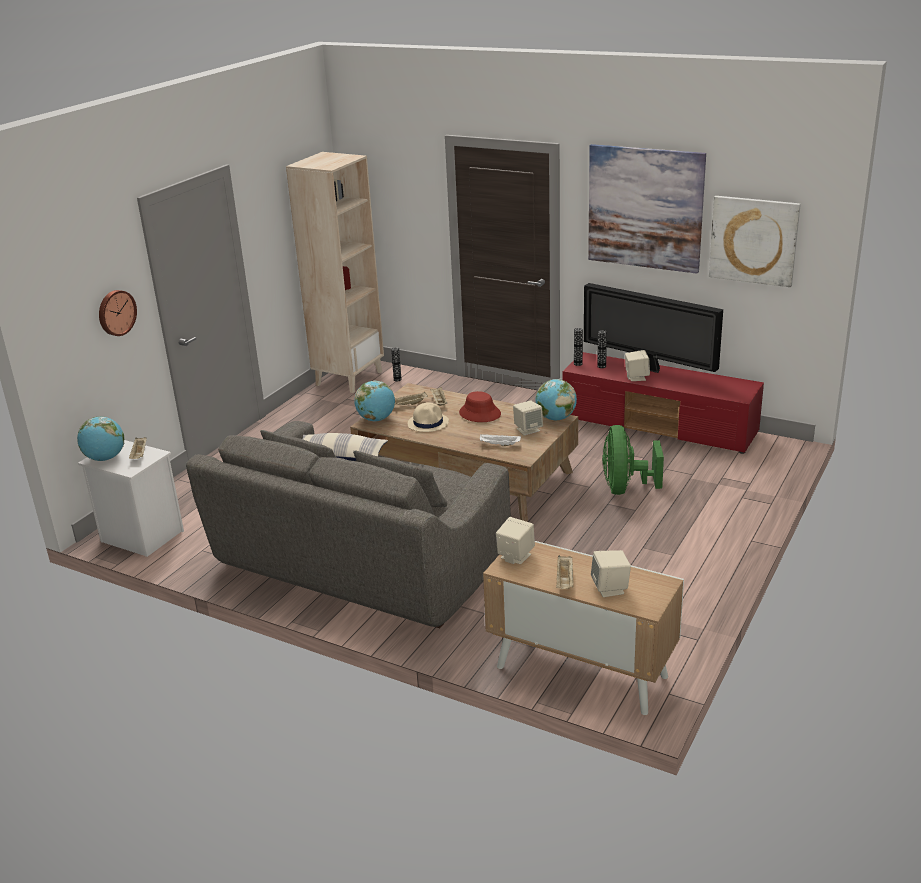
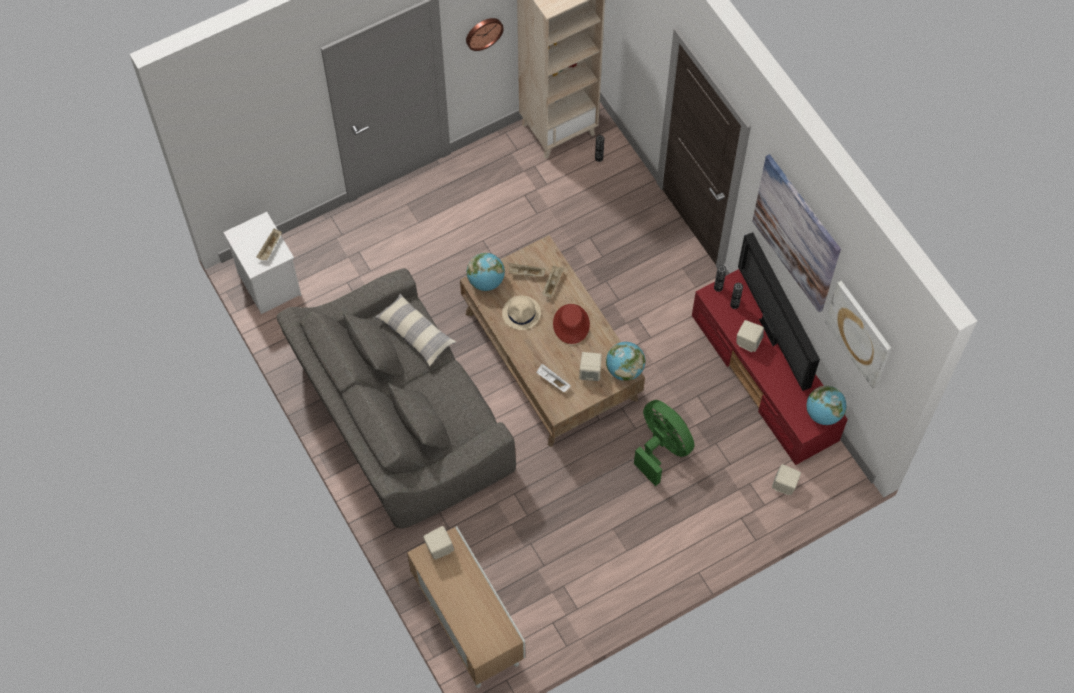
camera: 30 degrees right, 35 degrees up
(105, 458) = (244, 238): globe -> globe (823, 414)
(116, 312) = (283, 126): wall clock -> wall clock (483, 32)
(565, 580) = (450, 594): beige tray -> none
(610, 588) = (471, 620): beige speaker -> beige speaker (784, 485)
(625, 488) = (661, 448): green fan -> green fan turned 105 degrees clockwise

